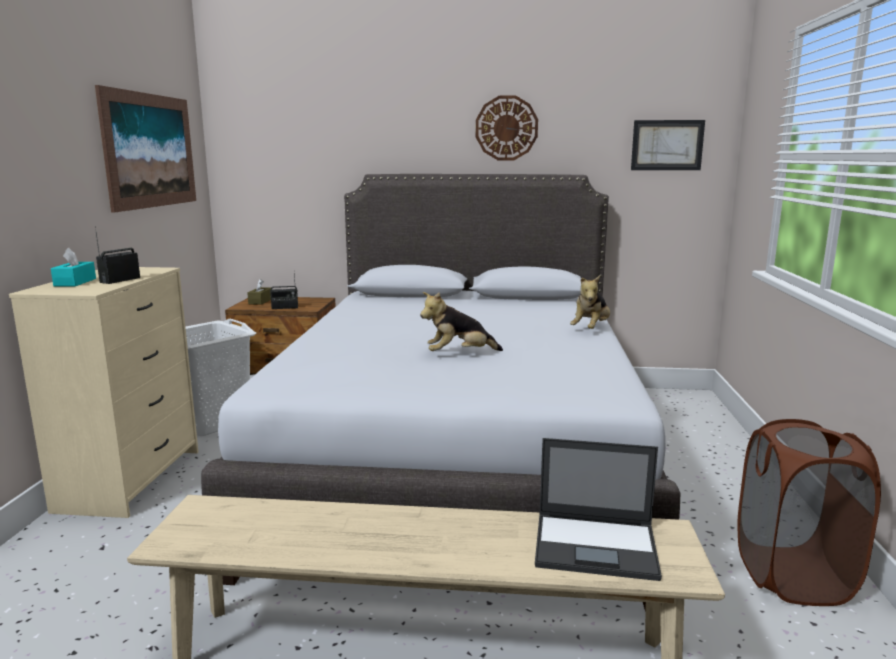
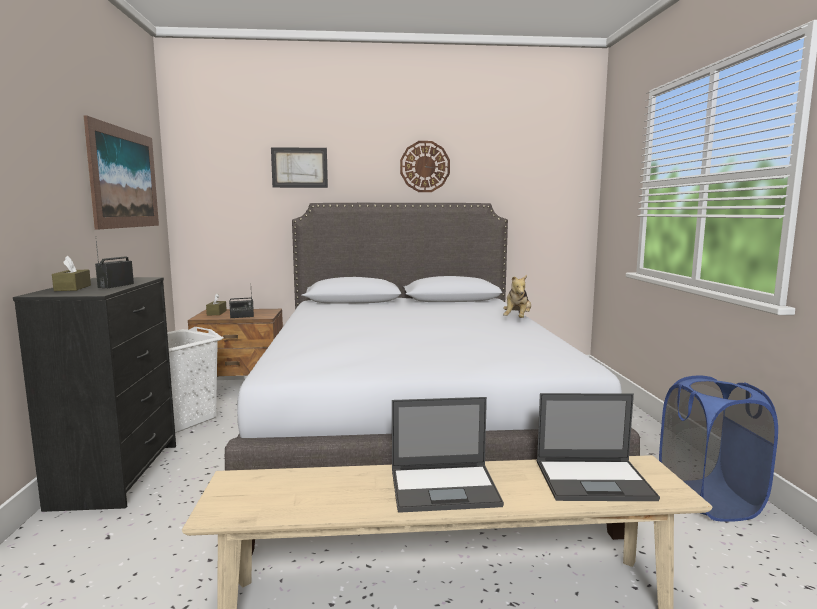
camera: 10 degrees left, 5 degrees down
(75, 282) = (73, 288): turquoise tissue box -> brown tissue box
(131, 480) = (118, 475): beige dresser -> black dresser
(418, 538) = (445, 488): none -> laptop
(459, 354) = (426, 340): plush toy -> none
(667, 145) = (548, 181): picture -> picture (299, 167)
(792, 575) = (708, 500): brown laundry basket -> blue laundry basket

